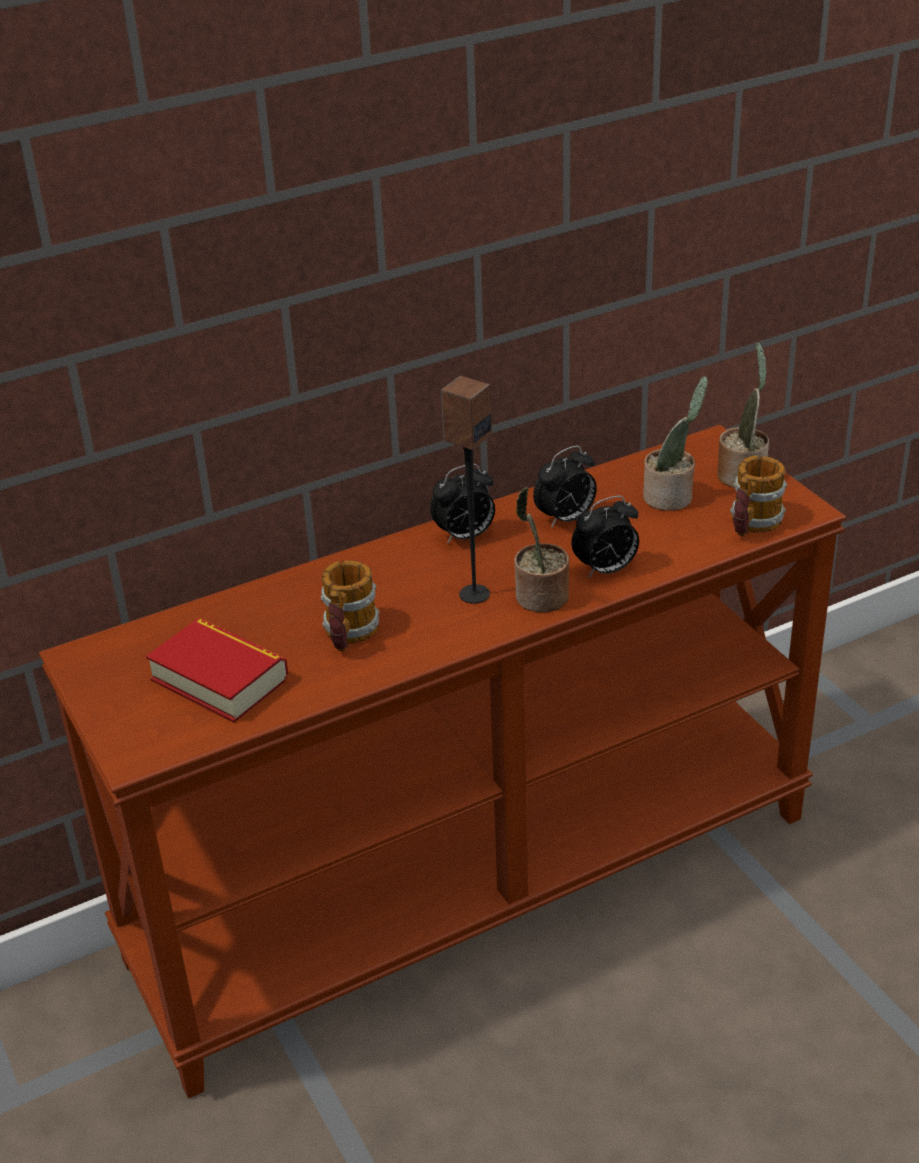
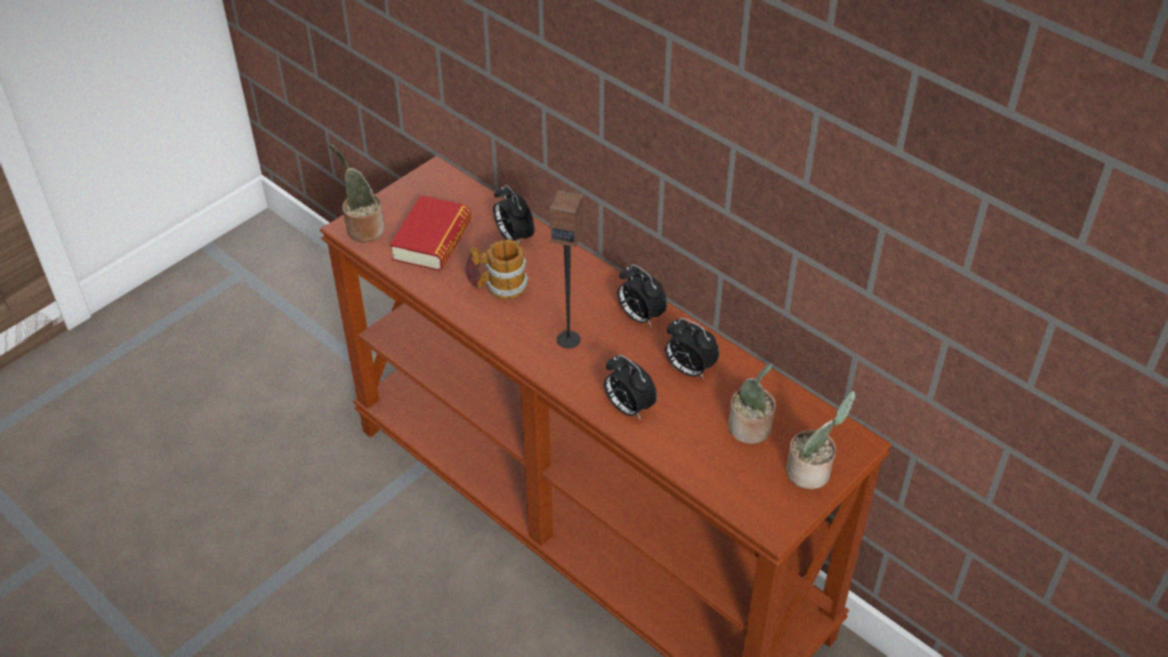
camera: 70 degrees right, 10 degrees up
(263, 608) = (513, 237): none -> alarm clock
(539, 598) = (576, 377): potted plant -> potted plant (363, 229)
(752, 525) = (732, 491): mug -> none

